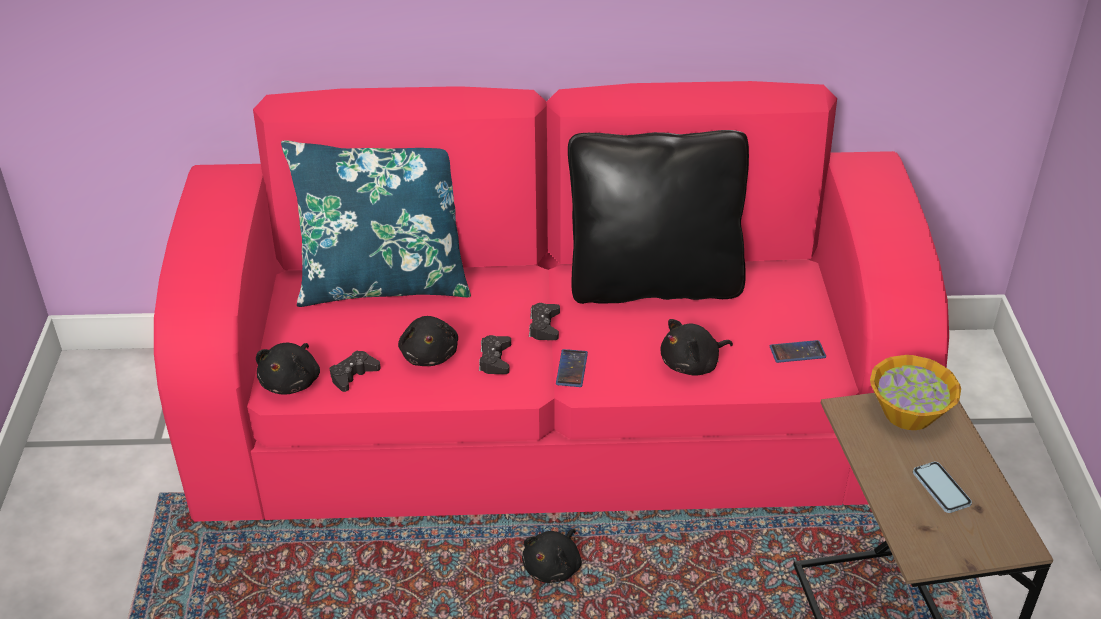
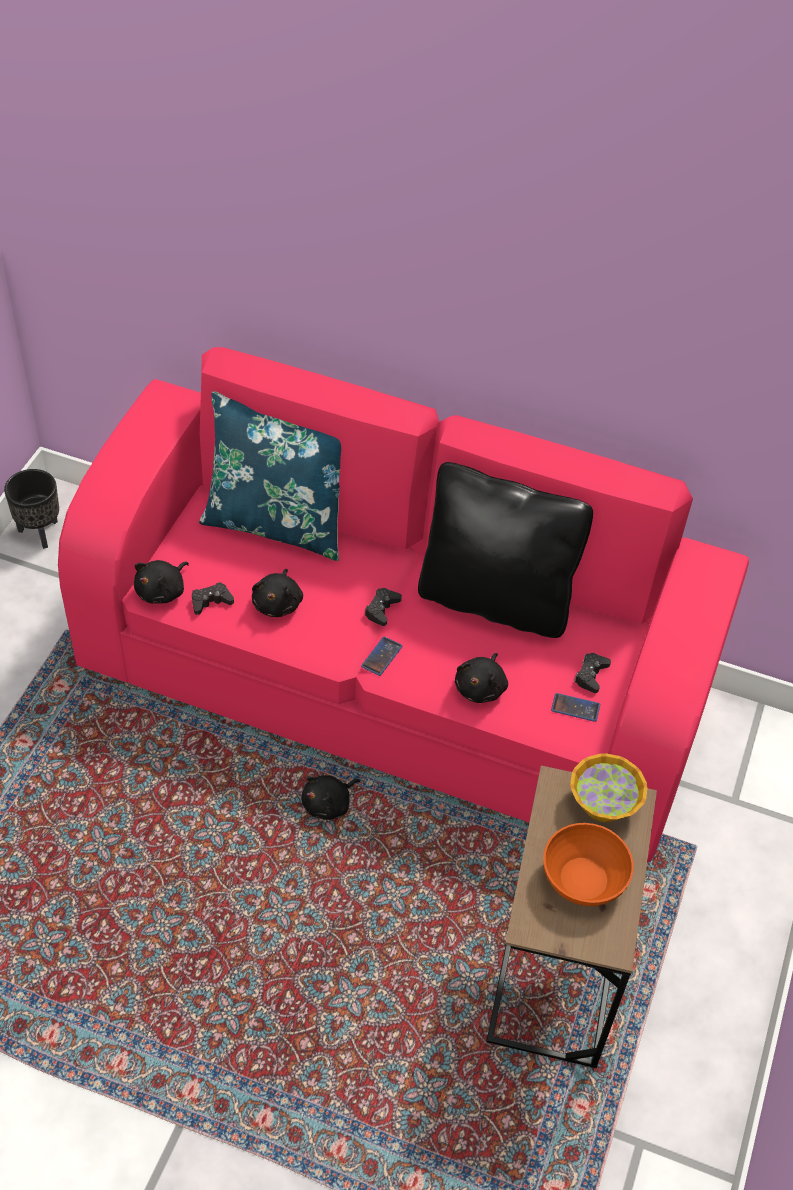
camera: 20 degrees right, 10 degrees up
(82, 407) = (40, 532): none -> black planter
(495, 359) = (326, 626): black game controller -> black game controller (591, 675)
(692, 364) = (481, 687): black plush toy -> black plush toy turned 60 degrees counterclockwise
(941, 488) = (584, 878): phone -> orange bowl

